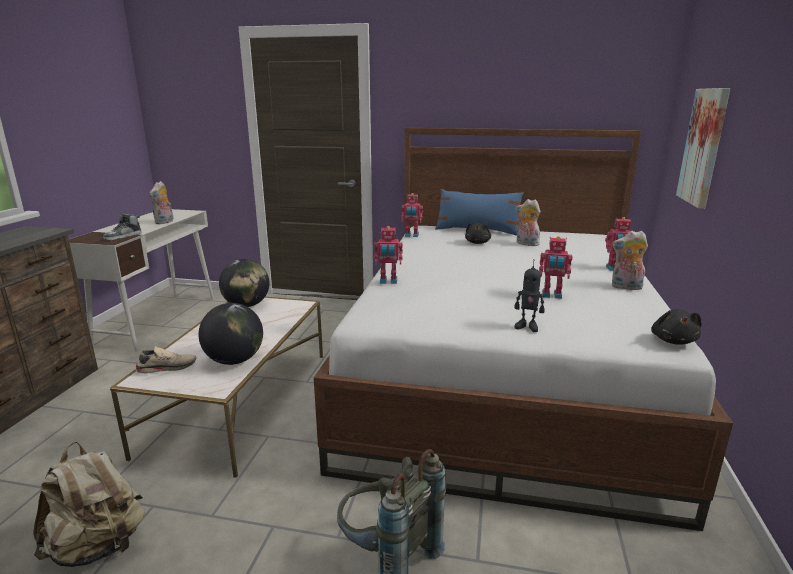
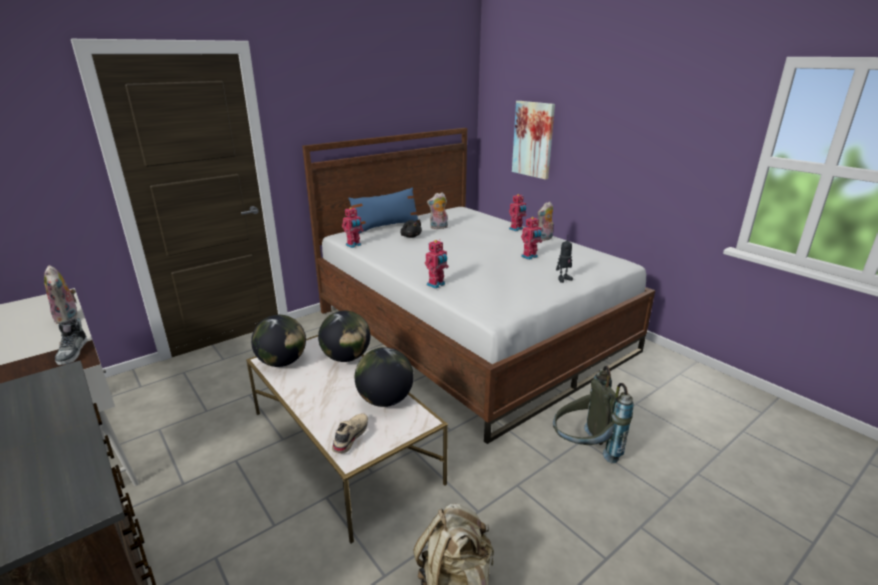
camera: 50 degrees left, 5 degrees up
(282, 321) = (346, 357): none -> globe
(673, 340) = (616, 260): black plush toy -> none

